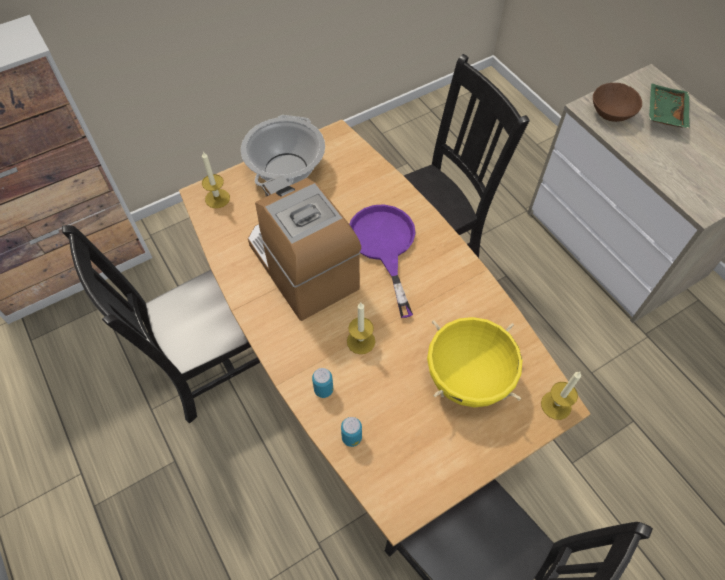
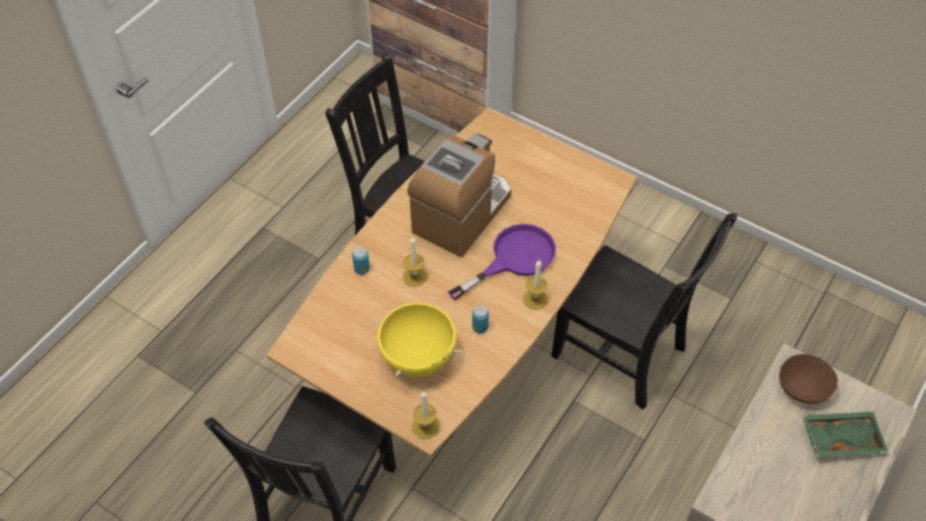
camera: 65 degrees right, 5 degrees down
(217, 198) = (494, 133): candle -> candle (535, 299)
(286, 169) = (552, 162): cooking pot -> none
(351, 437) = (332, 301): can -> can (480, 327)

